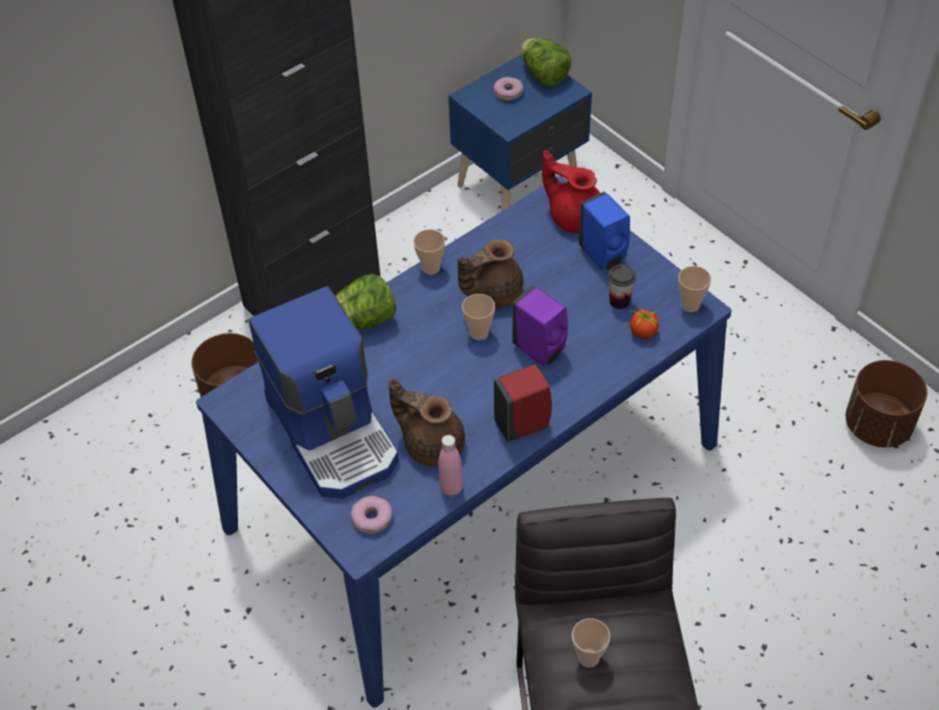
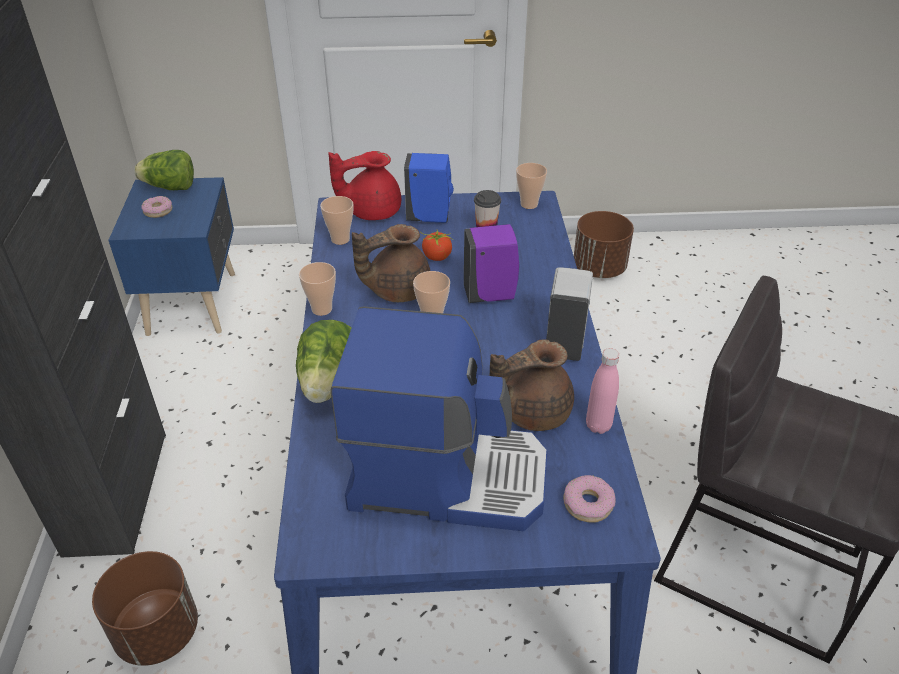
camera: 55 degrees left, 10 degrees down
(491, 293) = (396, 290): brown teapot -> brown teapot turned 60 degrees clockwise
(524, 425) = (565, 343): red soap dispenser -> white soap dispenser
(588, 657) = (827, 452): cup -> cup (340, 239)
(642, 332) = (531, 237): tomato -> tomato (436, 257)

